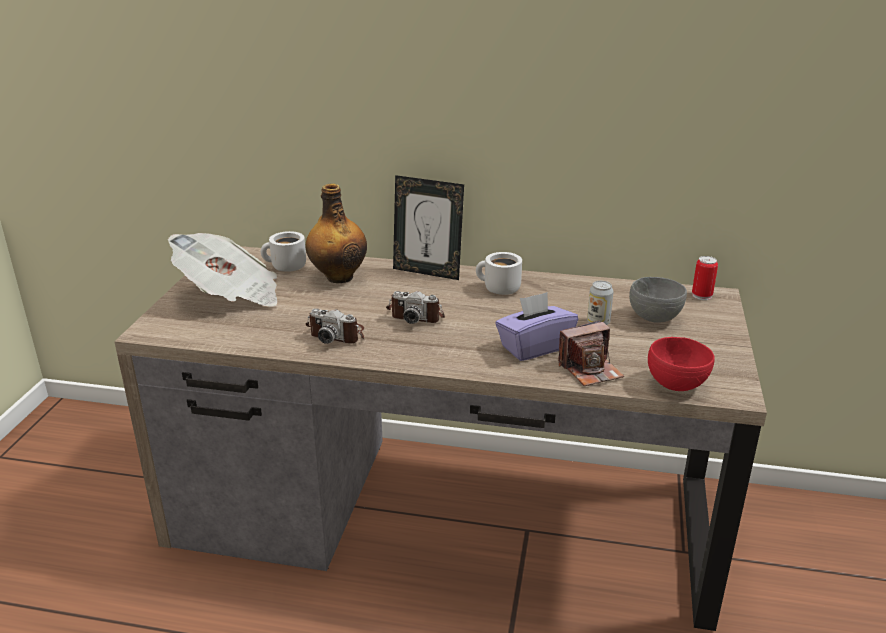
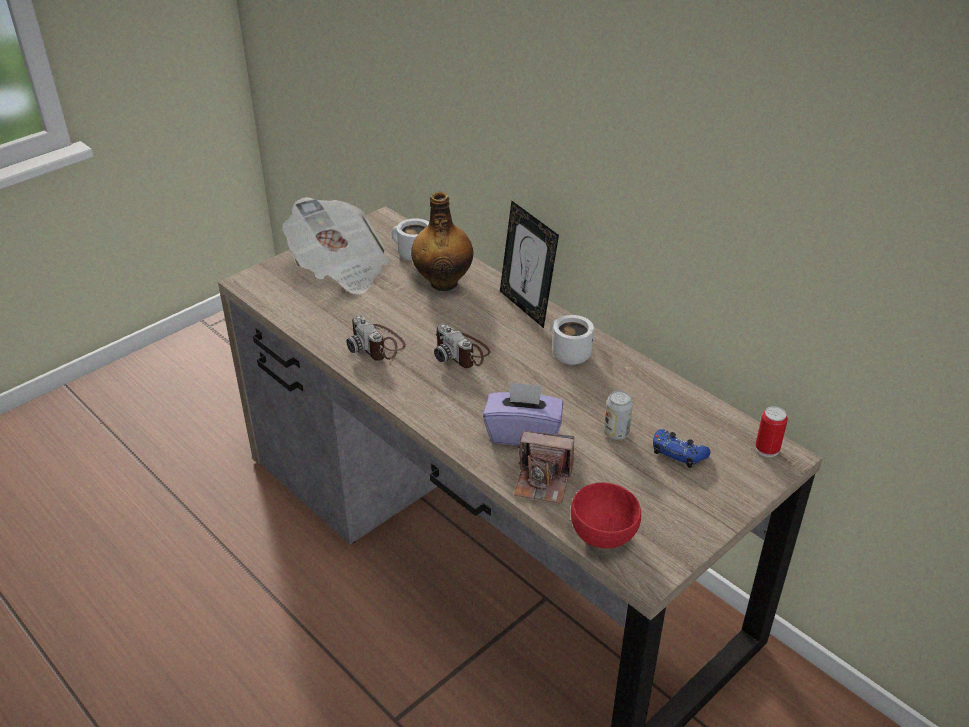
camera: 35 degrees right, 10 degrees up
(654, 318) = (678, 453): grey bowl -> blue game controller

